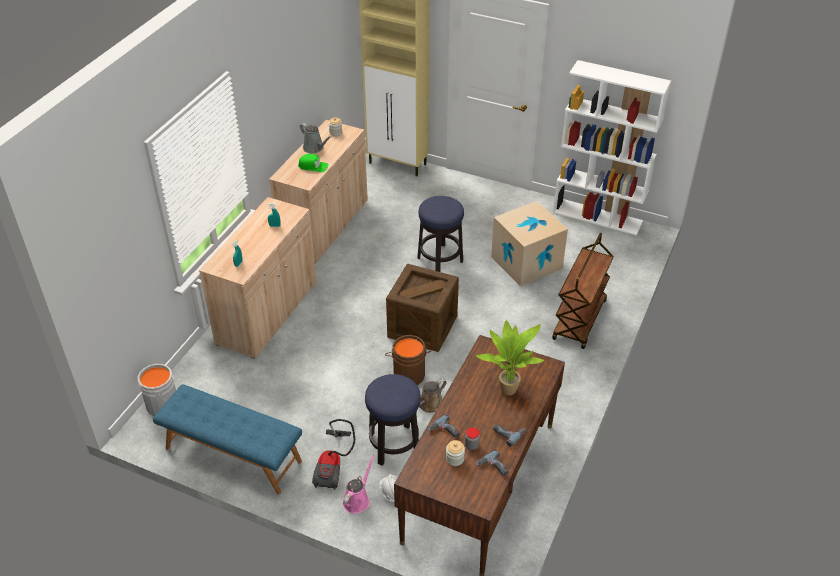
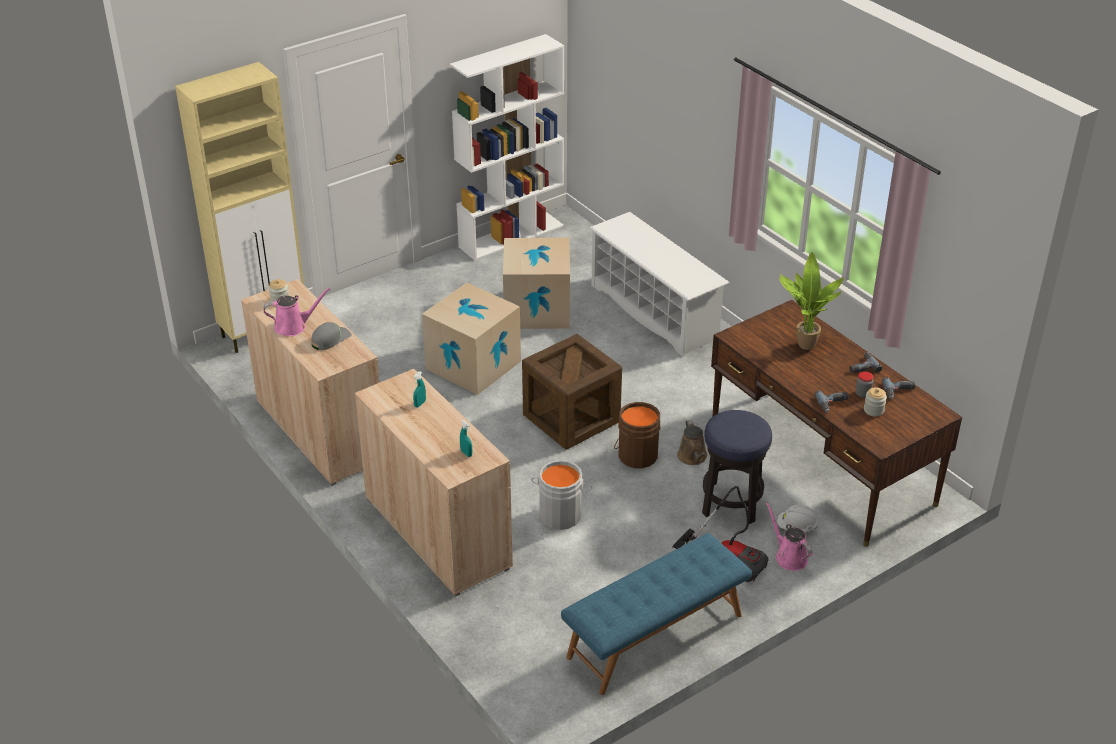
camera: 60 degrees left, 5 degrees down
(164, 404) = (524, 675): grey bucket -> grey bucket (561, 514)
(313, 166) = (330, 339): green cap -> grey cap
(314, 148) = (293, 326): grey watering can -> pink watering can
(440, 259) = (473, 365): stool -> cardboard box
(580, 321) = (654, 312): brown cart -> white shoe rack

